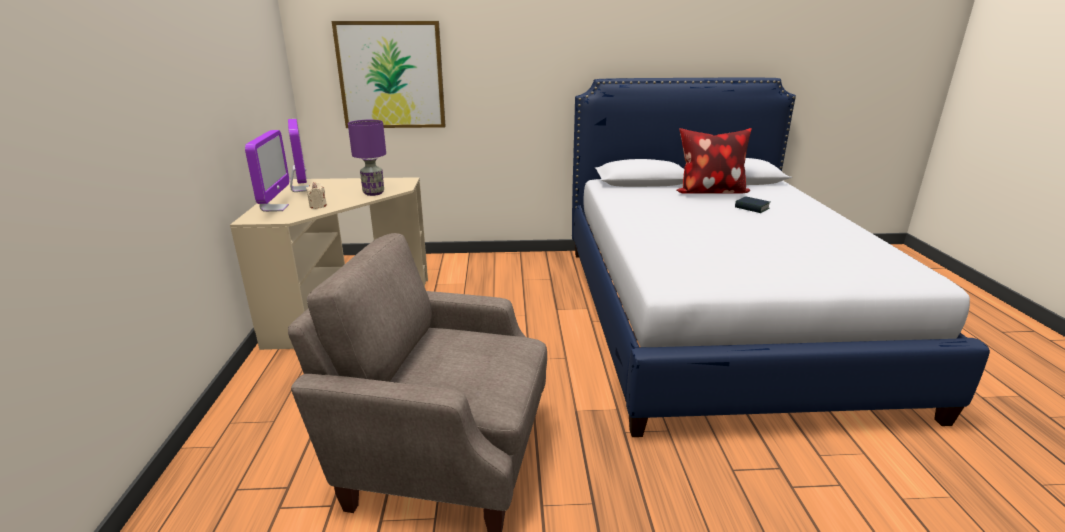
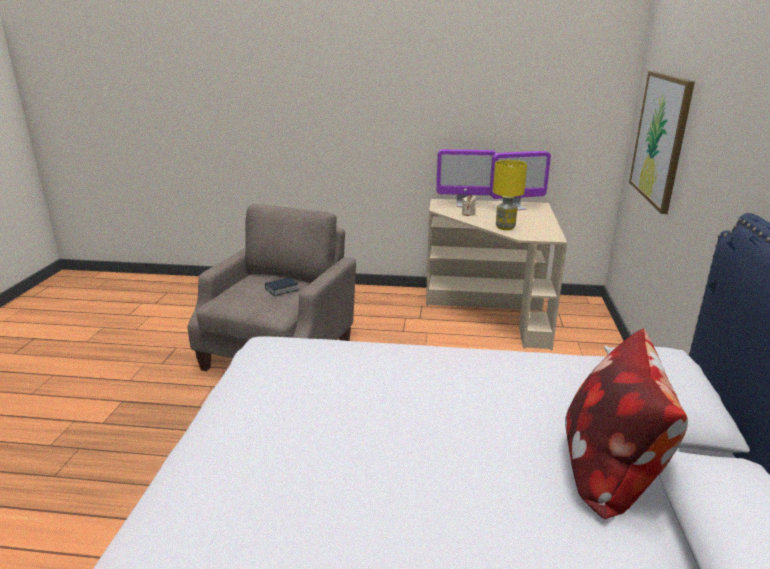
camera: 100 degrees right, 0 degrees up
(373, 193) = (505, 227): purple table lamp -> yellow table lamp
(752, 208) = (507, 495): book -> book (282, 289)

